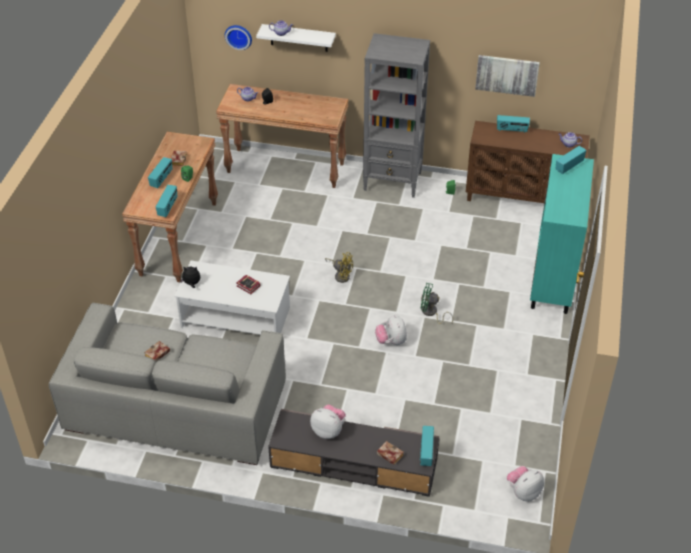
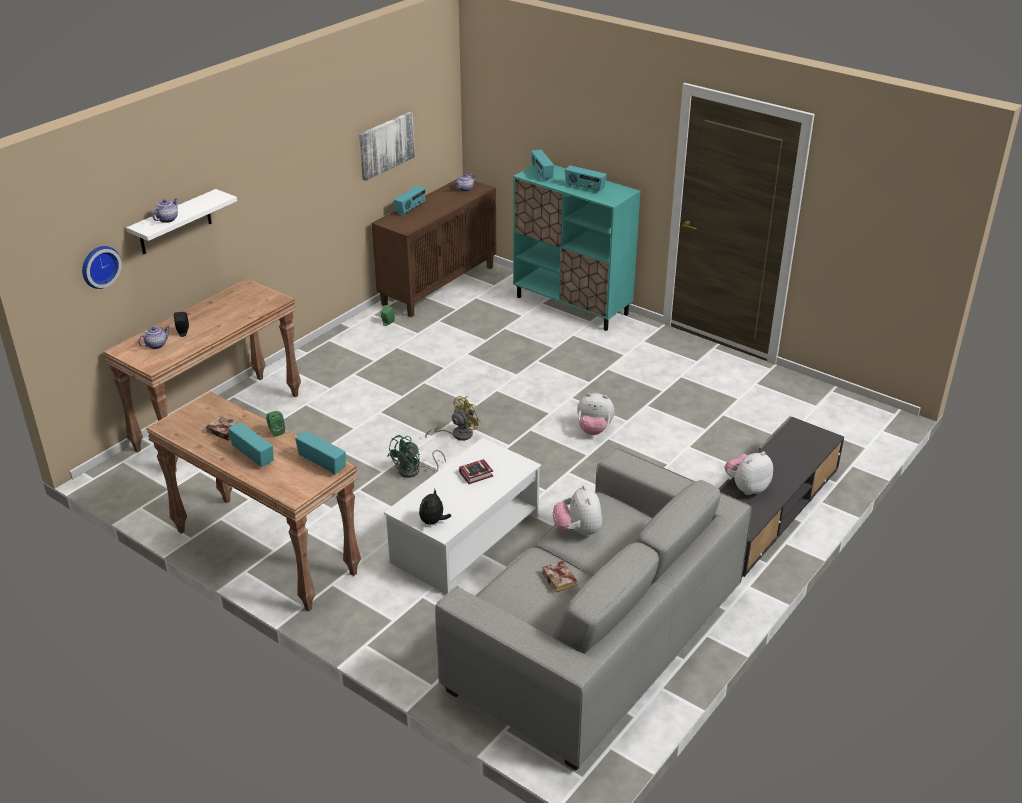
camera: 65 degrees left, 10 degrees down
(388, 454) = (802, 455): book -> none
(393, 181) = (330, 353): grey bookcase -> none
(426, 452) = (810, 430): radio -> radio (584, 188)
(431, 313) = (569, 391): green fan -> green fan (414, 471)
(523, 492) = (853, 411): plush toy -> plush toy (578, 531)

